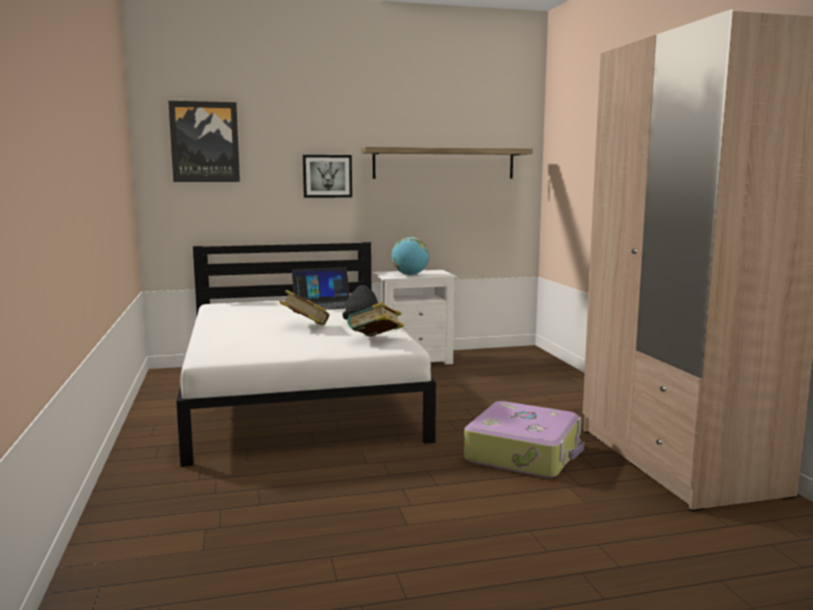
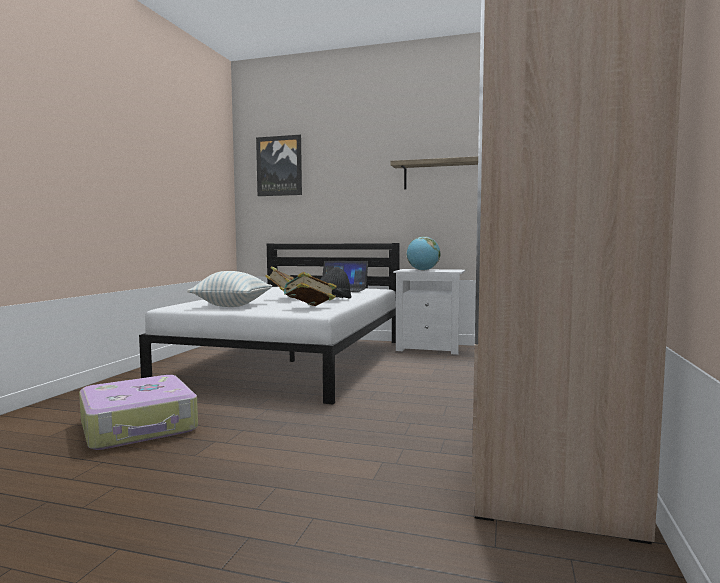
camera: 30 degrees right, 5 degrees down
(276, 347) = (232, 306): none -> pillow
(327, 176) = (367, 188): picture -> none
(524, 454) = (392, 427): suitcase -> suitcase (140, 426)

